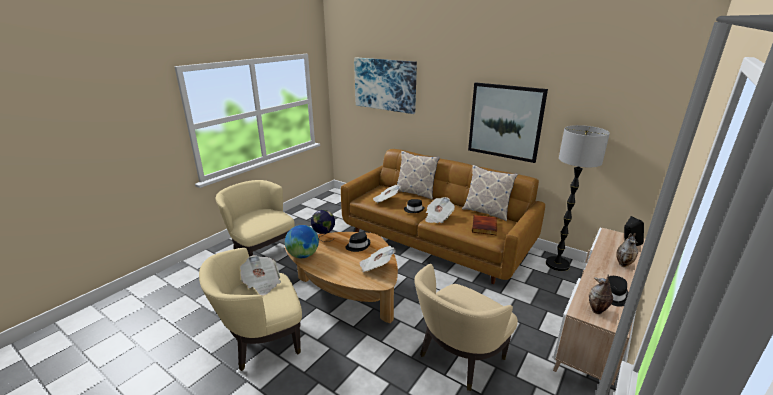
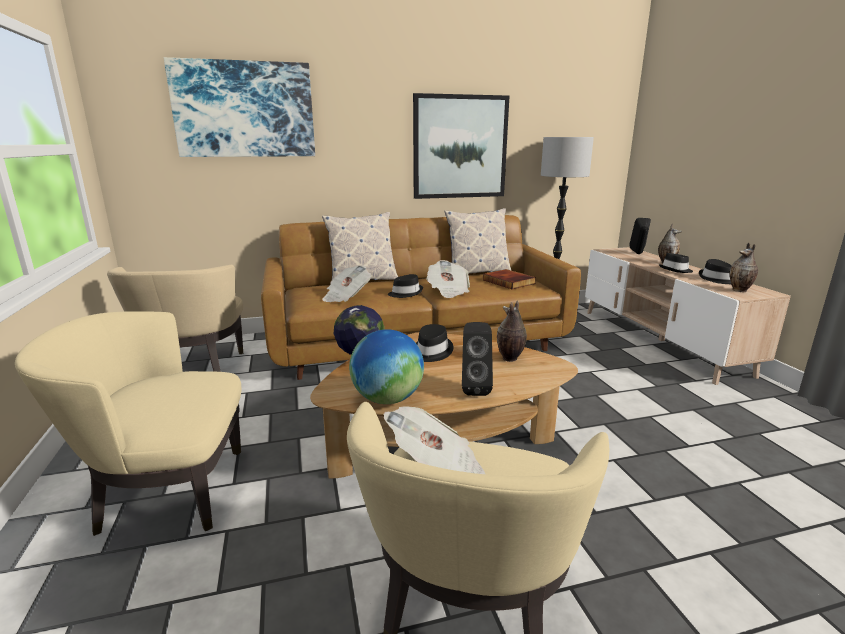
camera: 50 degrees left, 5 degrees down
(334, 269) = (474, 388): none -> black speaker
(376, 267) = (509, 358): newspaper -> vase
(459, 357) = (662, 423): beige armchair -> beige armchair (193, 369)
(607, 273) = (676, 270): none -> black hat

